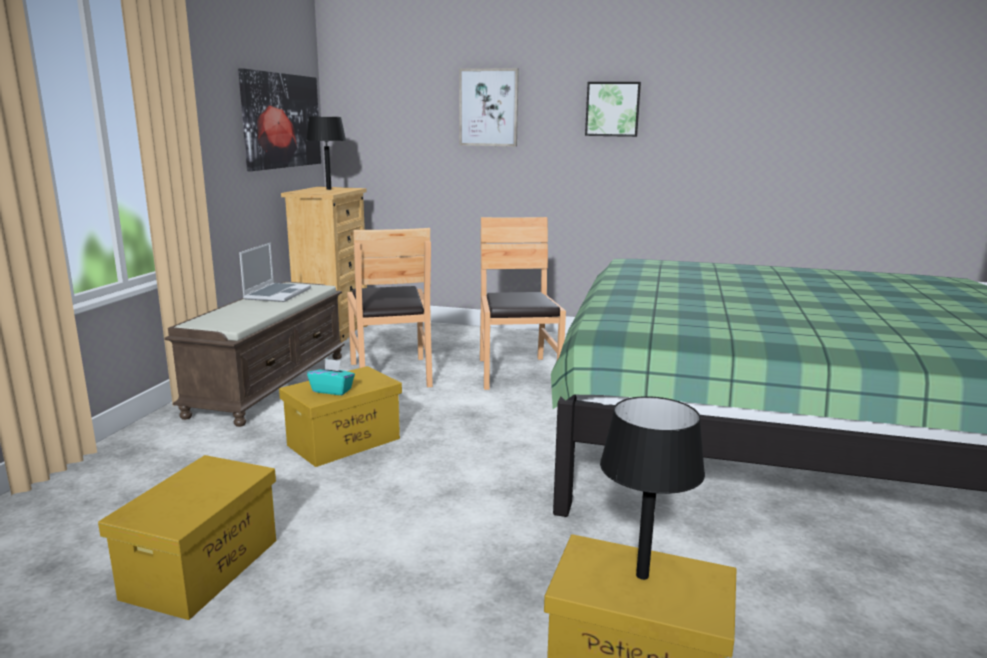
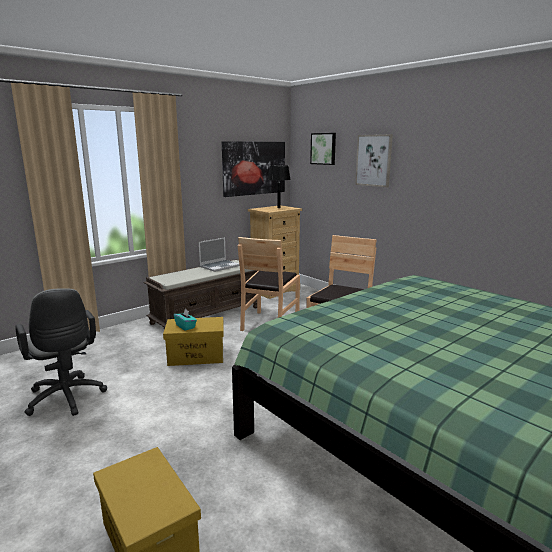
camera: 35 degrees right, 0 degrees up
(201, 569) = (66, 399): yellow storage box -> grey office chair
(612, 109) = (452, 163): picture -> picture (323, 148)
(642, 575) = (147, 486): black table lamp -> none

